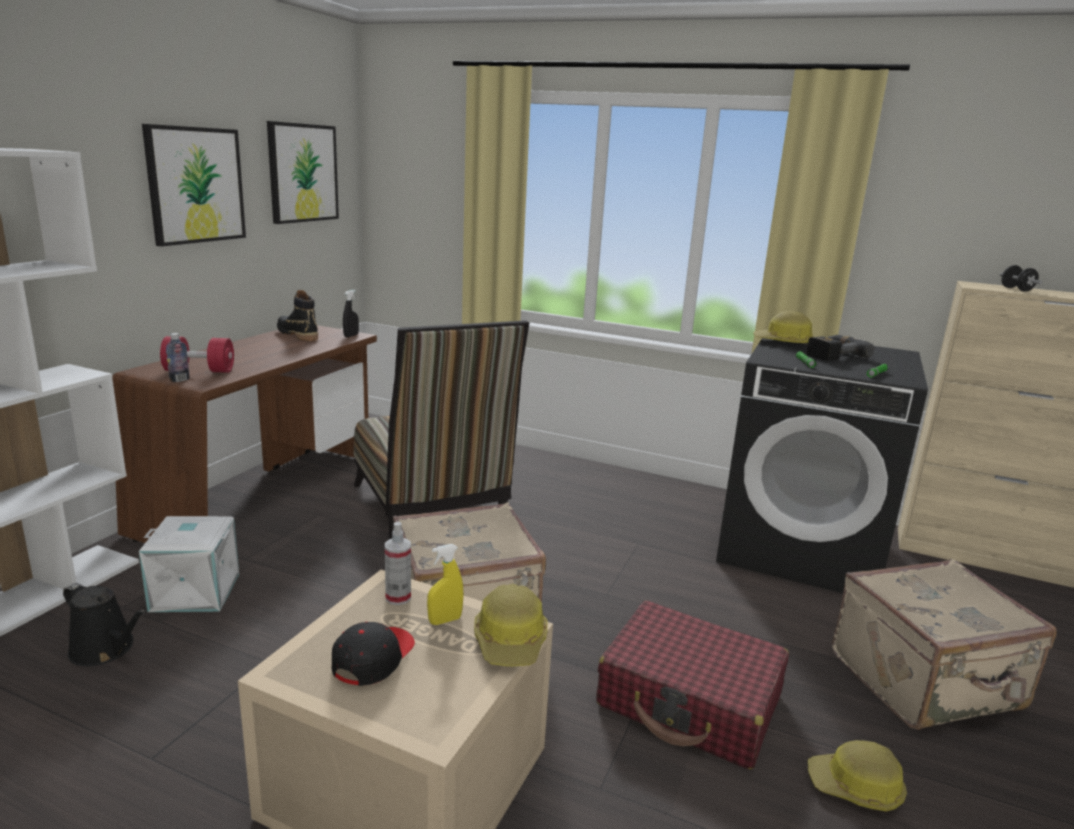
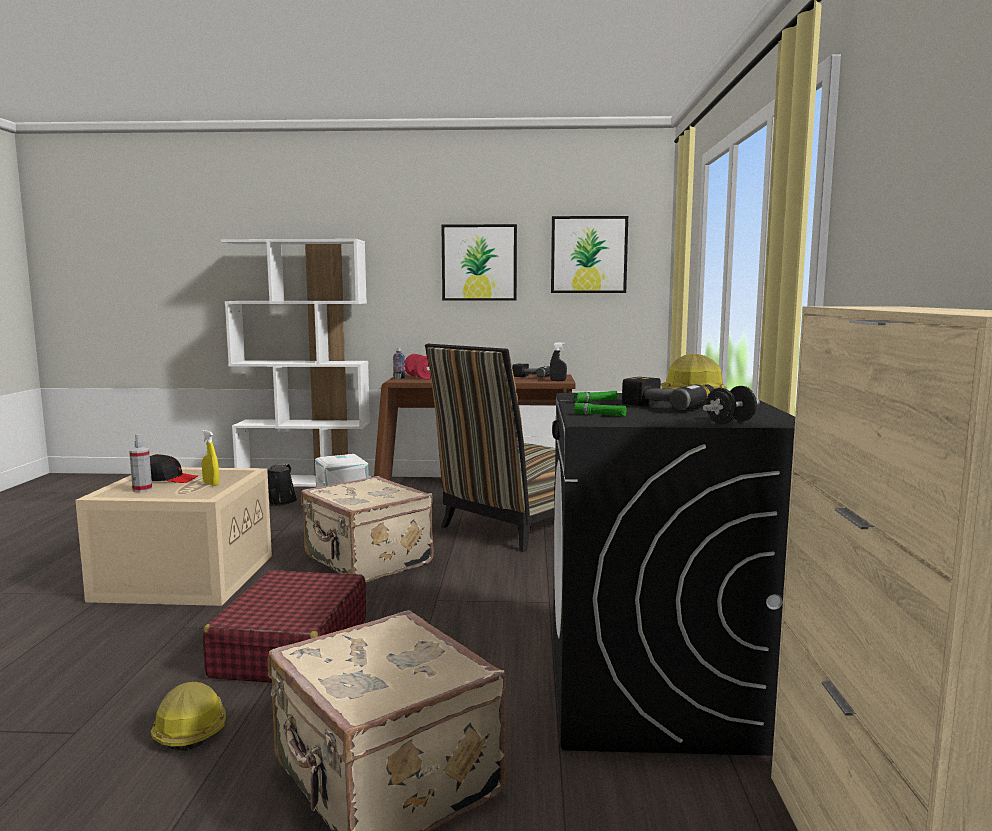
camera: 70 degrees right, 10 degrees down
(297, 335) = (534, 376): black boot -> power drill
(398, 597) = (234, 474): spray bottle -> spray bottle (142, 489)
(511, 641) = (190, 496): hard hat -> none
(1016, 289) = (888, 307): black dumbbell -> black dumbbell (730, 422)

